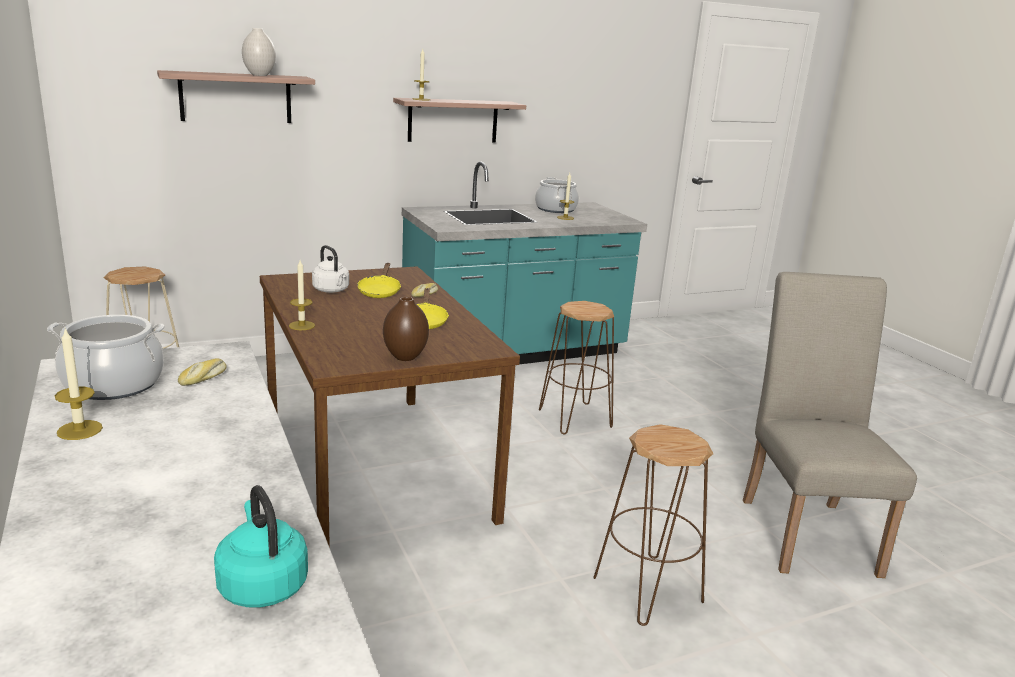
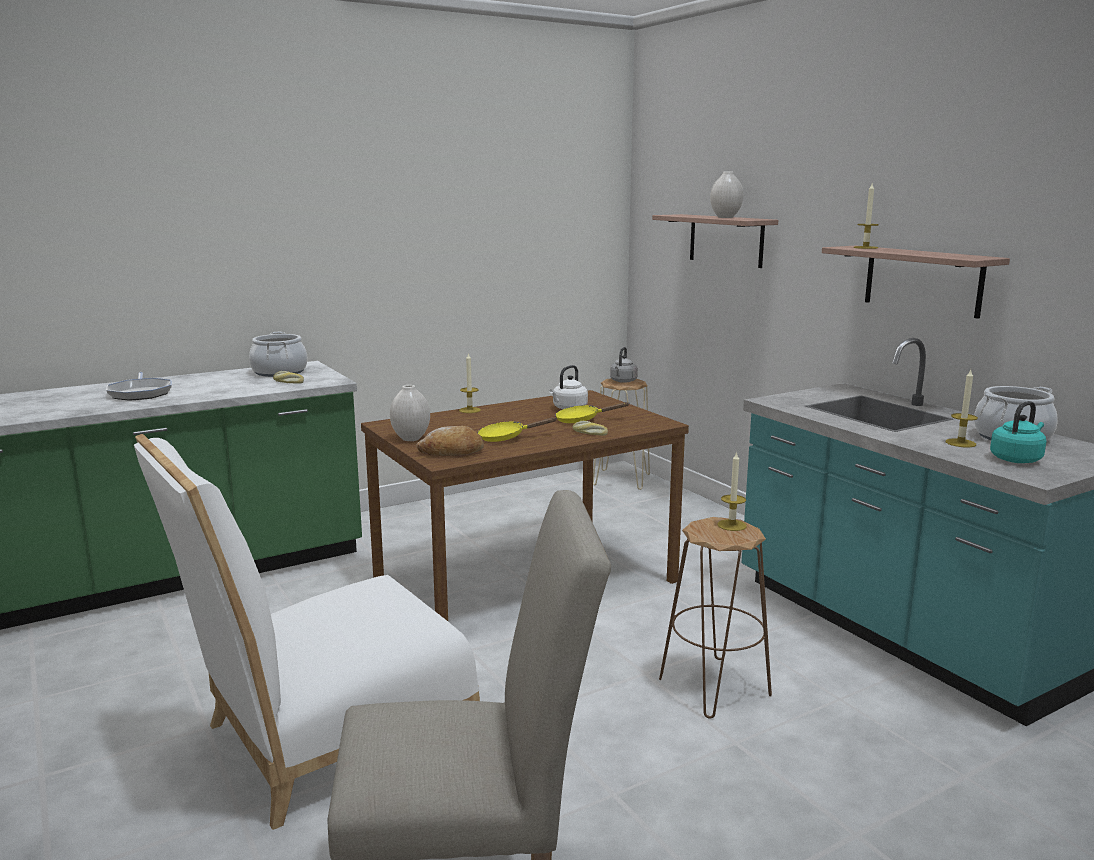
camera: 85 degrees right, 5 degrees down
(79, 430) = (219, 375): candle -> candle (731, 525)
(133, 273) = (623, 381): none -> grey kettle
(172, 494) = (140, 393): none -> frying pan
(261, 584) = (45, 411): turquoise kettle -> turquoise kettle (1017, 459)
(404, 357) = (410, 438): brown vase -> white vase
(462, 344) = (452, 452): none -> bread
(647, 590) = (327, 739): brown stool -> white chair

